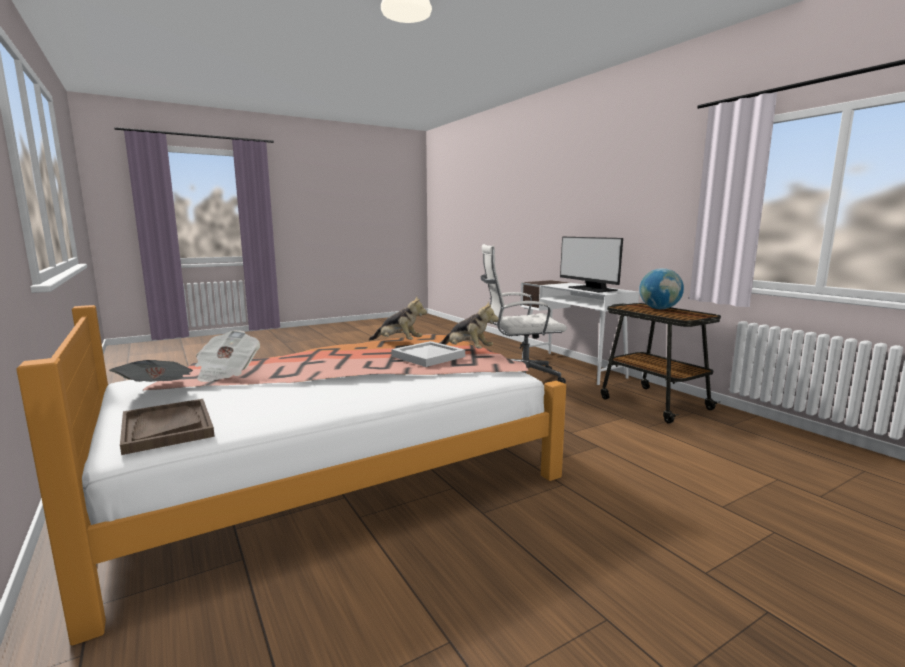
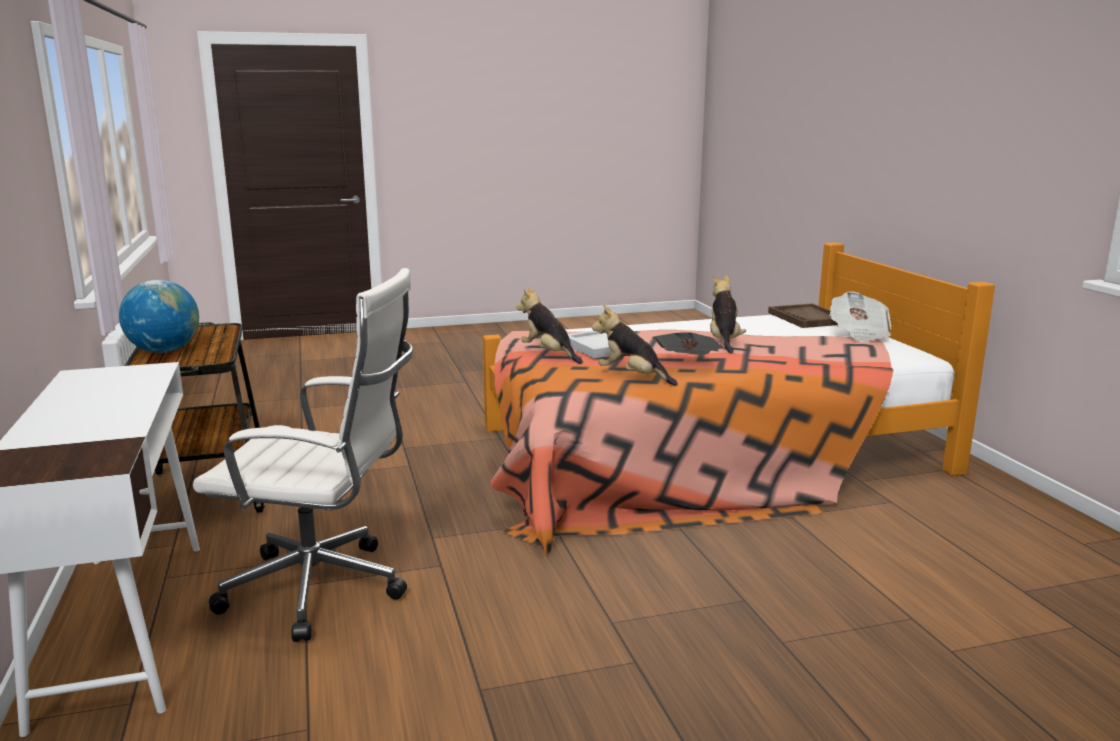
camera: 165 degrees left, 5 degrees up
(226, 372) = (822, 346): newspaper -> newspaper (687, 363)
(321, 367) = (724, 341): none -> plush toy
(591, 289) = (116, 390): monitor -> none

